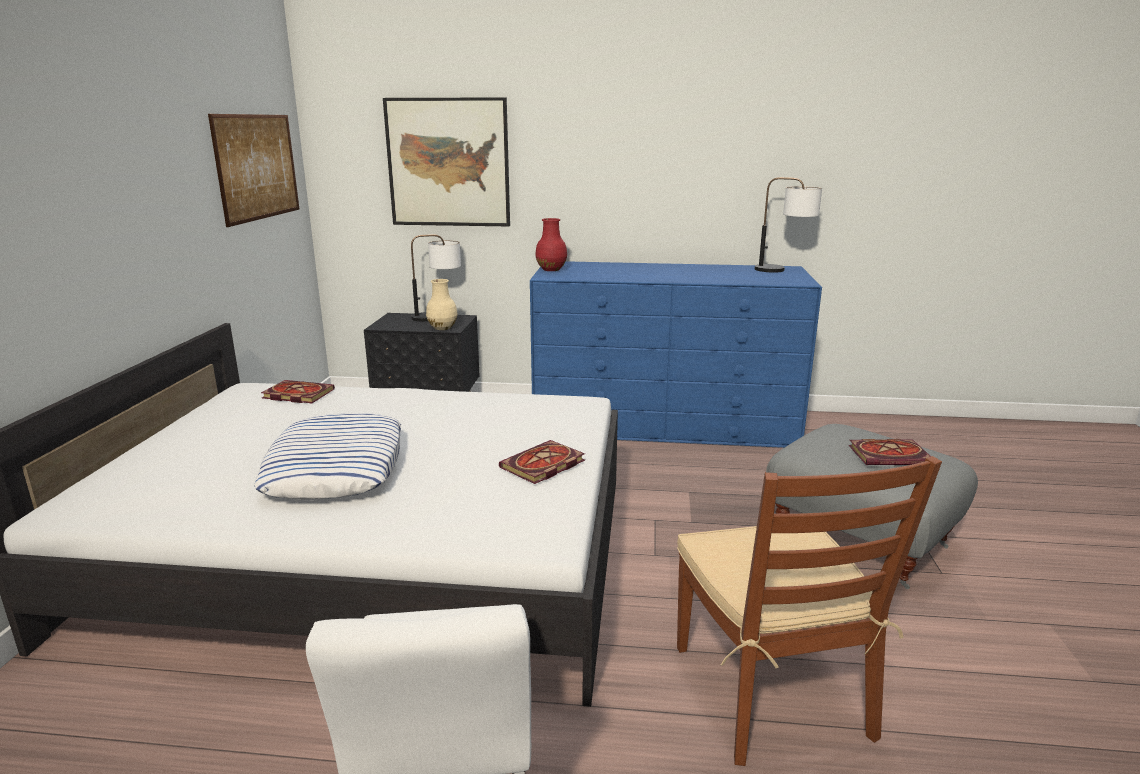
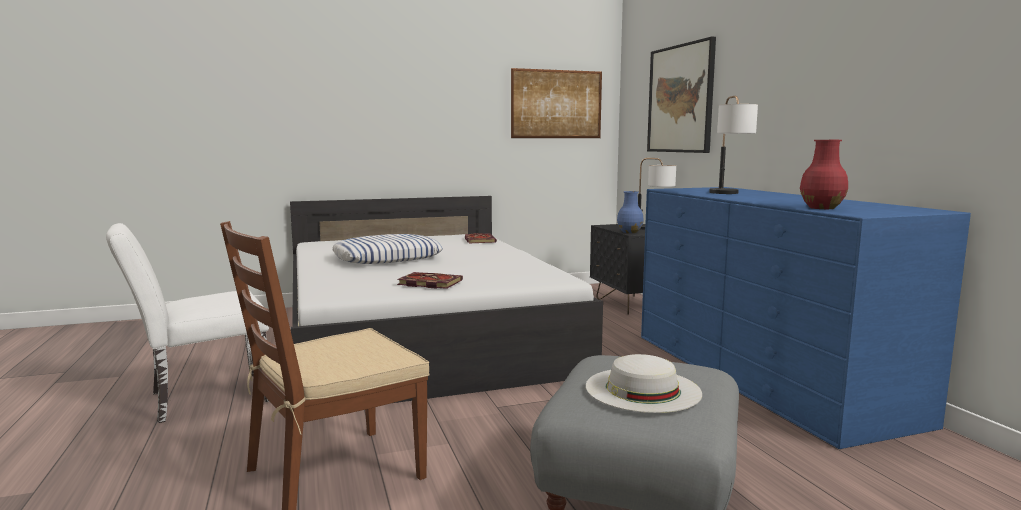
camera: 65 degrees right, 10 degrees down
(442, 328) = (629, 232): beige vase -> blue vase
(551, 269) = (694, 188): red vase -> red vase (821, 208)
(784, 271) = (908, 210): table lamp -> table lamp (728, 194)
(890, 455) = (642, 389): book -> white hat

